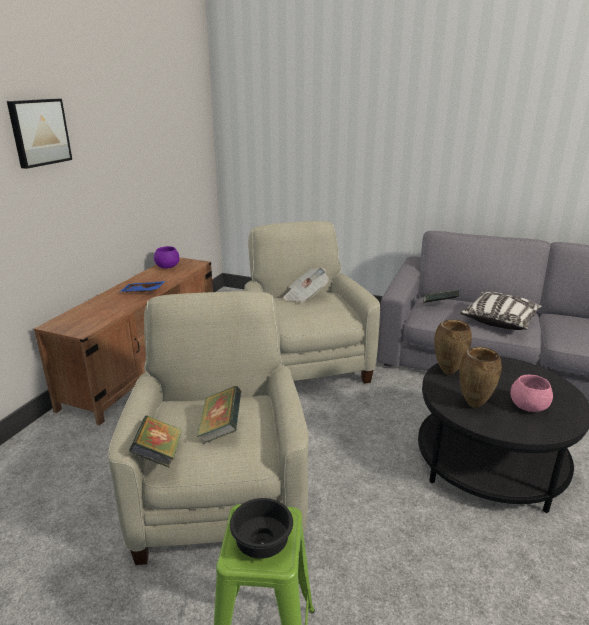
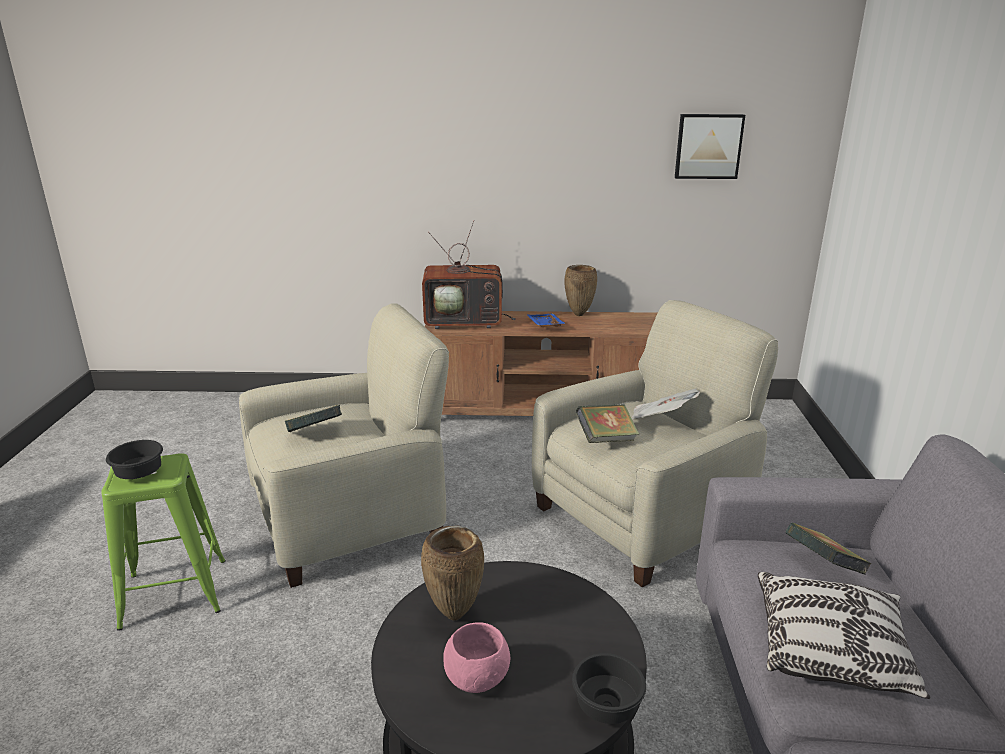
camera: 70 degrees right, 0 degrees up
(39, 132) = (487, 128): picture -> picture (708, 146)
(89, 317) = (466, 321): none -> television
(159, 456) = (271, 418): book -> book (606, 439)
(168, 267) = (627, 319): purple bowl -> none
(447, 372) = (539, 582): brown vase -> brown vase (579, 314)
(545, 375) = (604, 706): none -> black bowl

